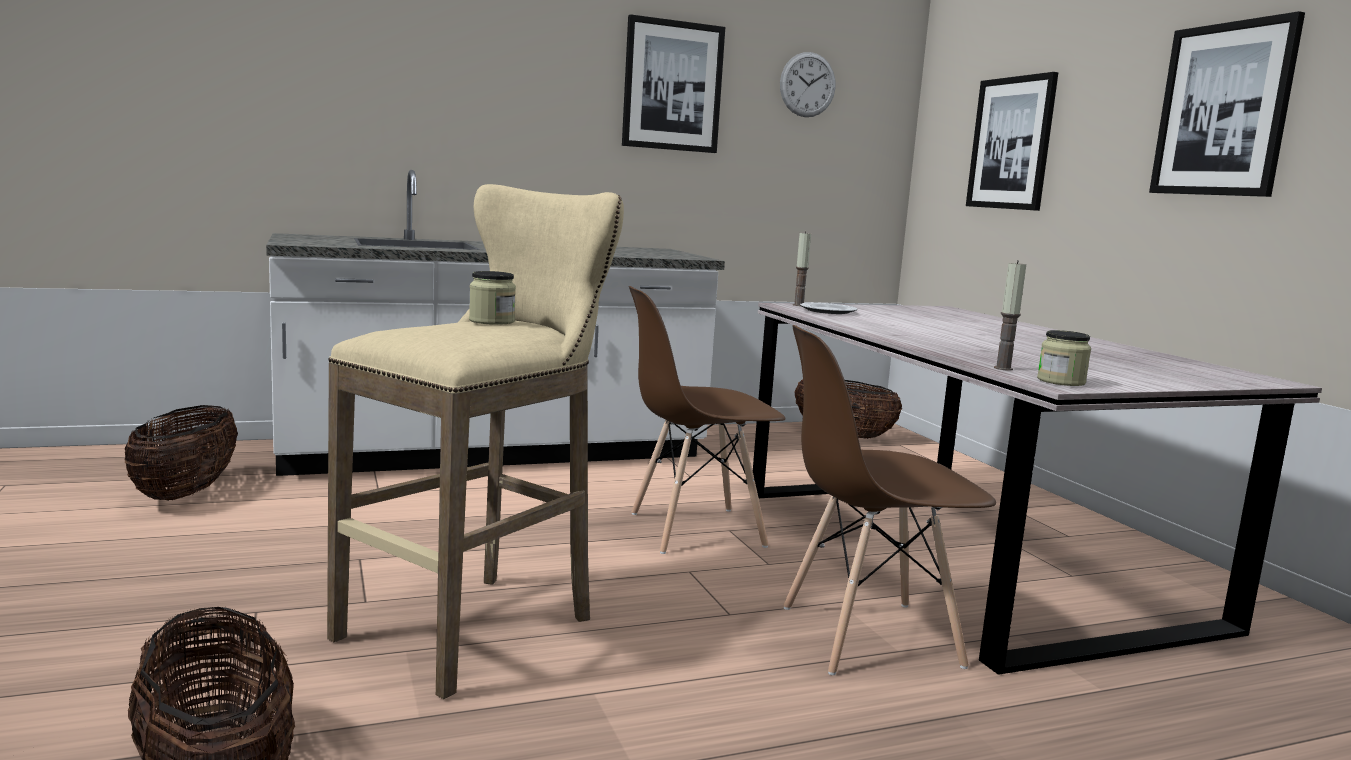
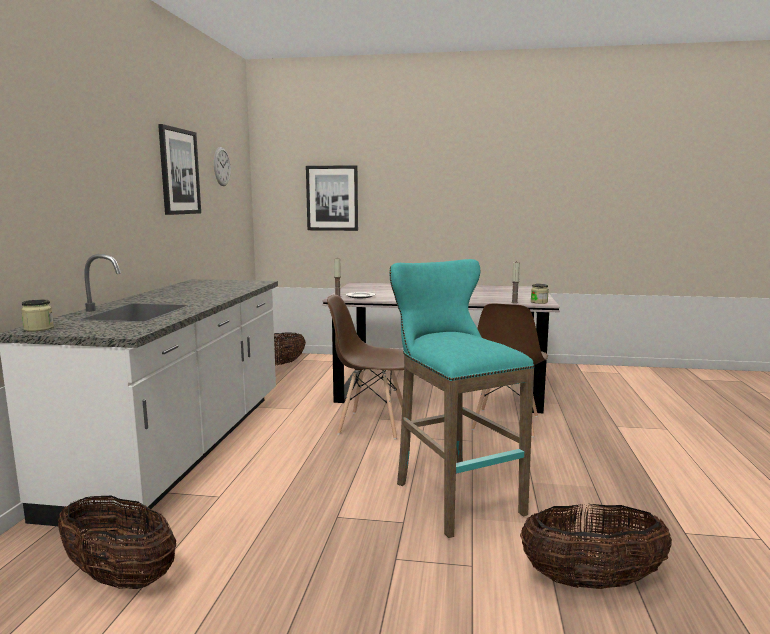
camera: 60 degrees left, 0 degrees up
(477, 625) = (453, 496): beige stool -> turquoise stool
(492, 321) = (448, 335): jar -> jar (39, 328)
(695, 530) = (372, 425): brown chair -> brown chair turned 90 degrees clockwise
(1223, 110) = (450, 187): picture -> none

